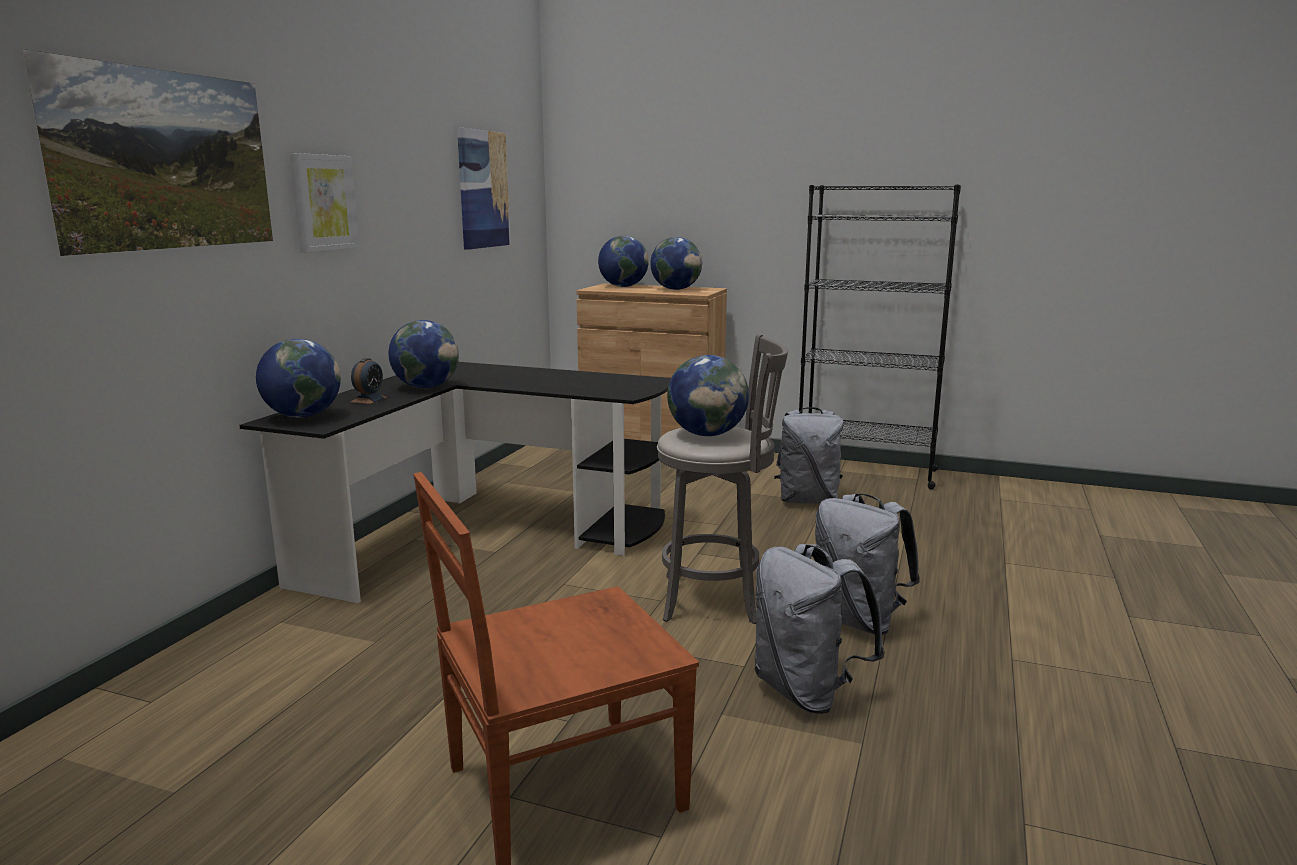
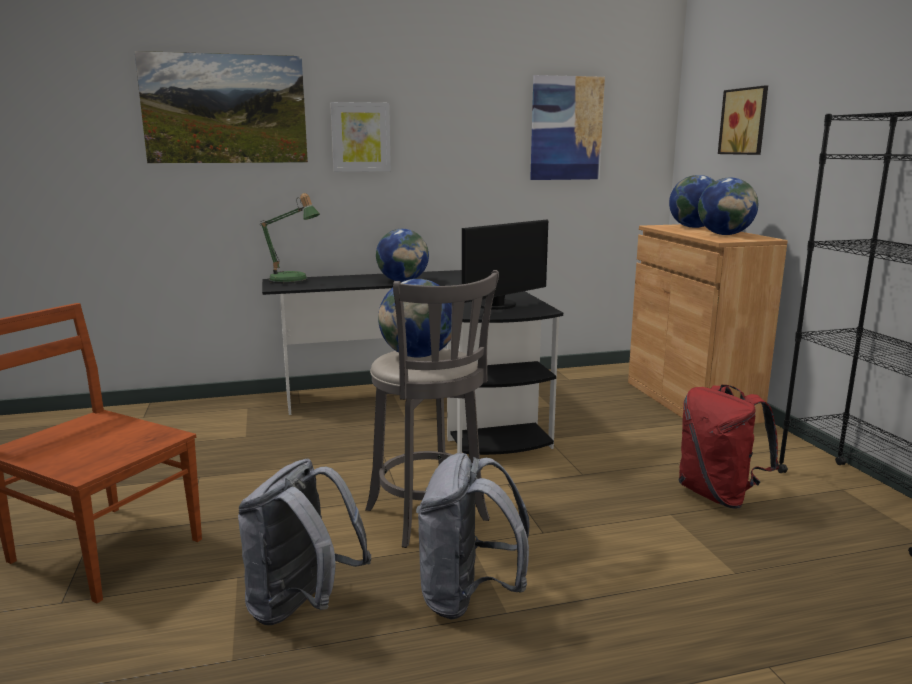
camera: 55 degrees right, 0 degrees up
(303, 416) = (292, 281): globe -> table lamp
(369, 400) = (351, 281): alarm clock -> none
(610, 384) = (499, 305): none -> monitor
(651, 185) = (745, 121): none -> picture
(807, 500) = (718, 495): grey backpack -> red backpack

